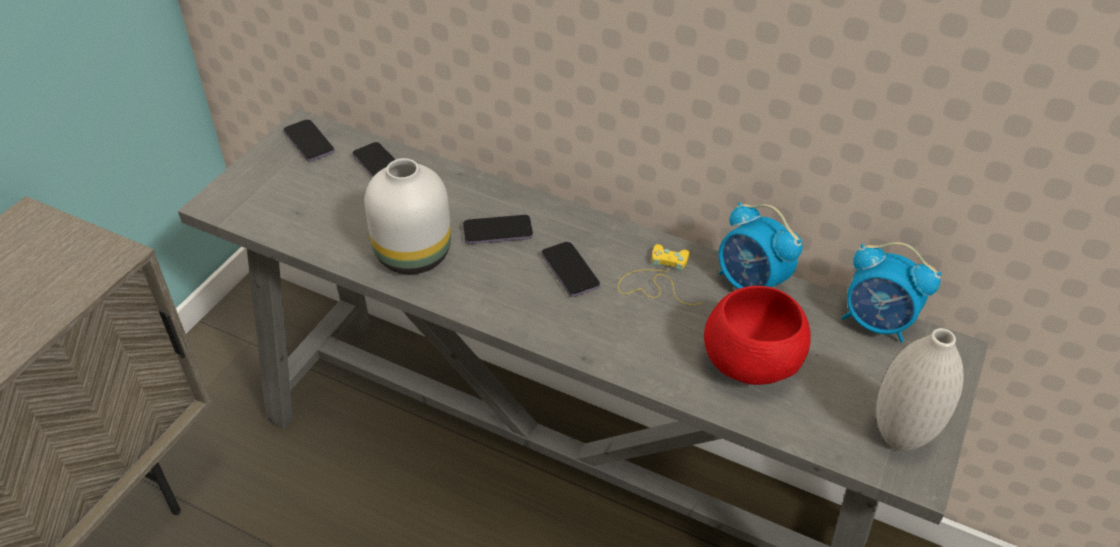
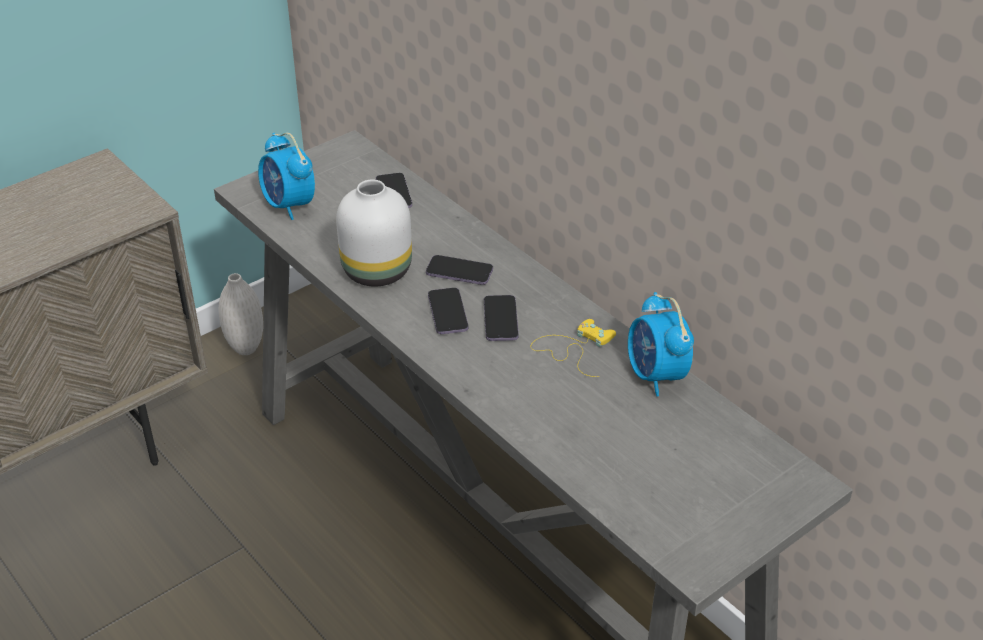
camera: 25 degrees right, 5 degrees down
(309, 142) = (347, 160): phone -> phone (448, 313)
(750, 365) = (607, 439): red bowl -> none
(876, 323) = (752, 441): alarm clock -> alarm clock (289, 205)
(899, 437) = (701, 535): white vase -> white vase (246, 349)

